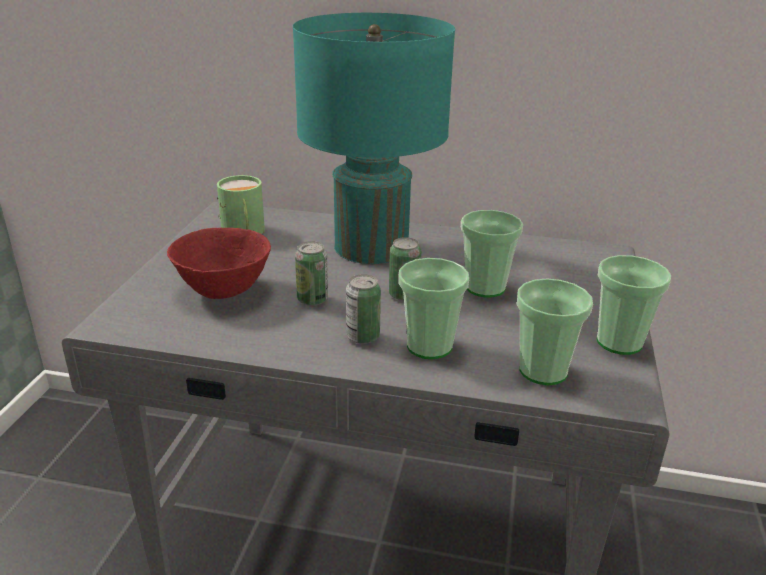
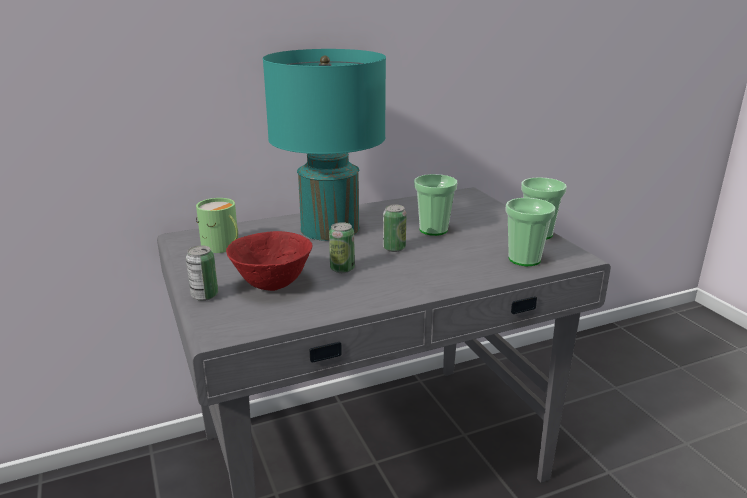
camera: 35 degrees left, 5 degrees down
(363, 337) = (406, 277): can -> can (204, 295)
(429, 346) = (451, 269): cup -> none

